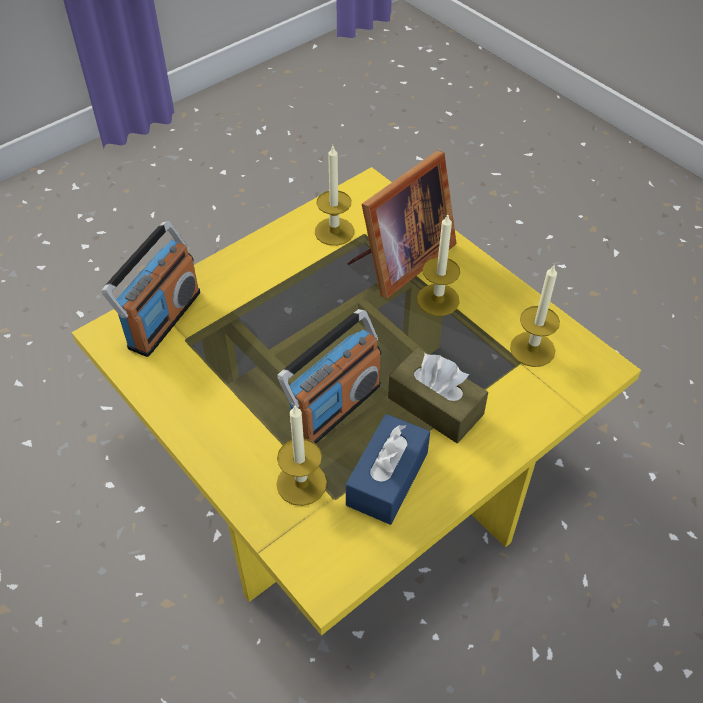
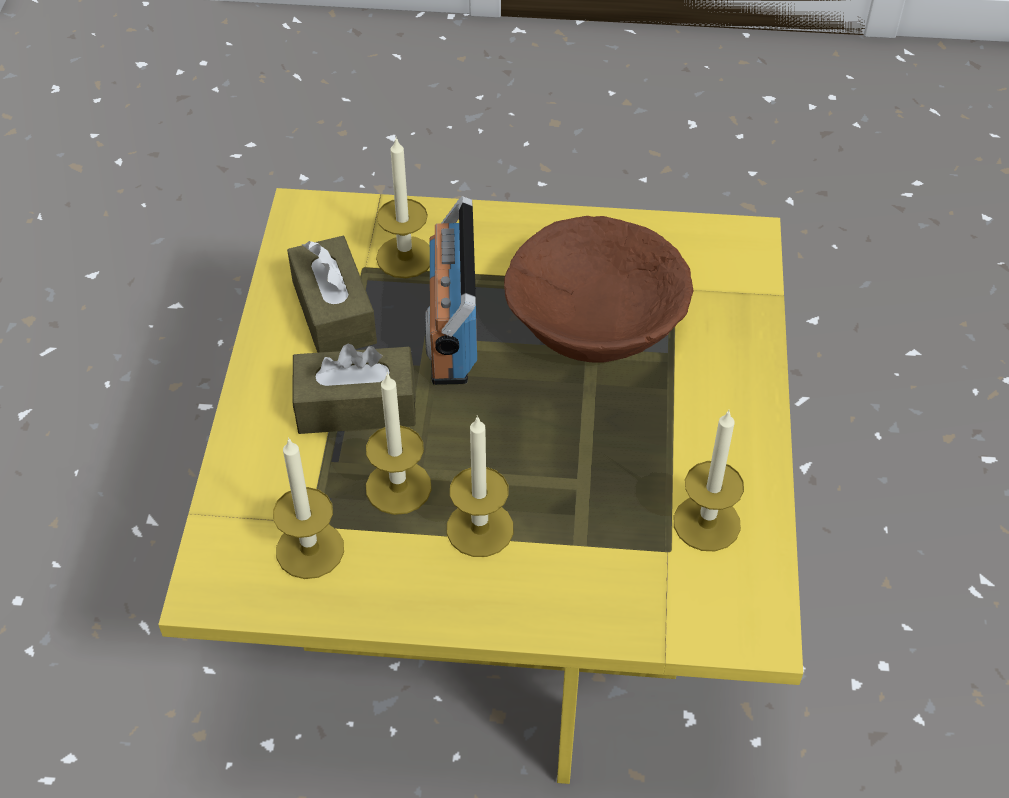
camera: 135 degrees right, 0 degrees up
(163, 319) = (722, 287): radio -> none
(248, 354) = (597, 317): none -> brown bowl
(387, 478) = (334, 312): blue tissue box -> brown tissue box
(399, 261) = (582, 544): picture frame -> none
(457, 346) = (398, 487): none -> candle

